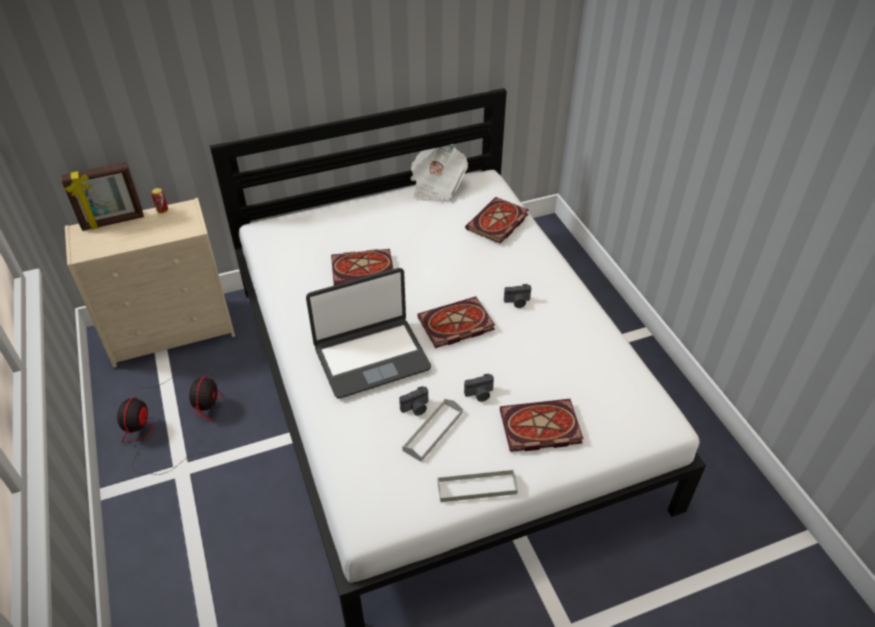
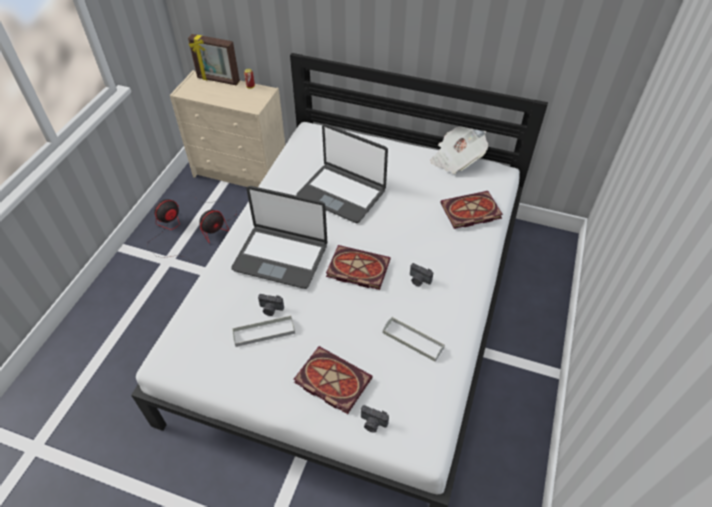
camera: 40 degrees right, 5 degrees up
(364, 269) = (342, 193): book -> laptop
(477, 487) = (248, 389): grey tray -> grey tray (413, 340)
(479, 394) = (320, 328): camera -> camera (372, 423)

